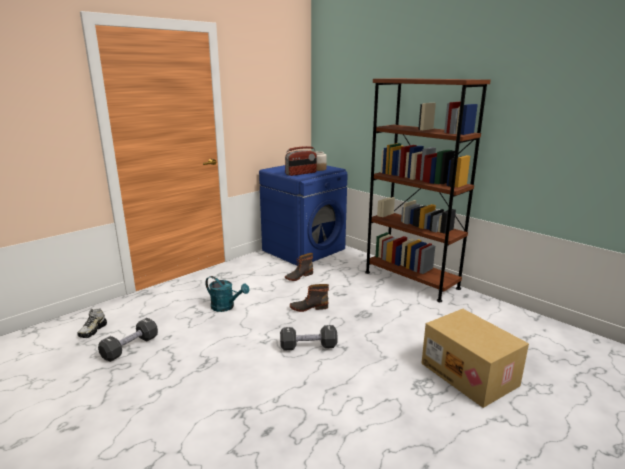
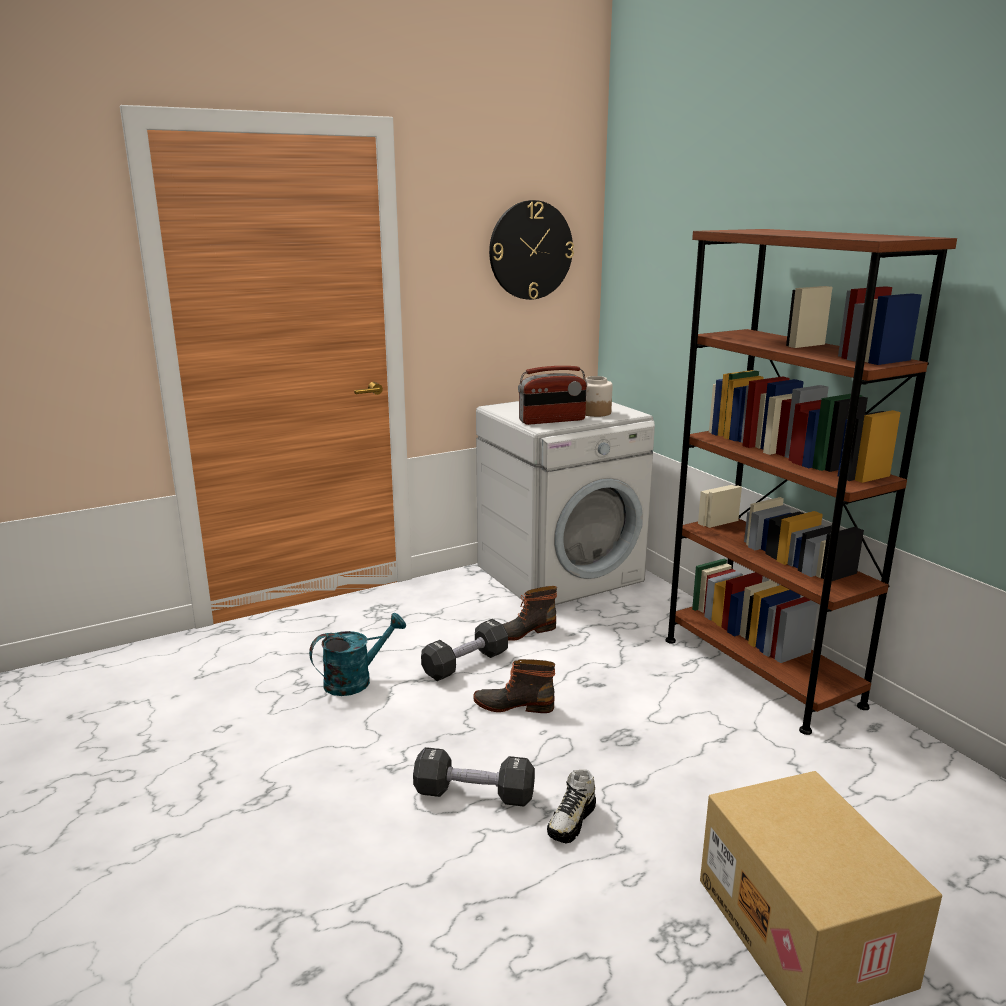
camera: 15 degrees right, 0 degrees up
(93, 330) = (107, 693): shoe -> shoe (572, 821)
(130, 347) = (151, 739): black dumbbell -> black dumbbell (465, 664)
(226, 307) = (356, 680): turquoise watering can -> turquoise watering can turned 75 degrees counterclockwise
(280, 91) = (530, 250): none -> wall clock
(306, 249) = (564, 573): blue washing machine -> white washing machine

